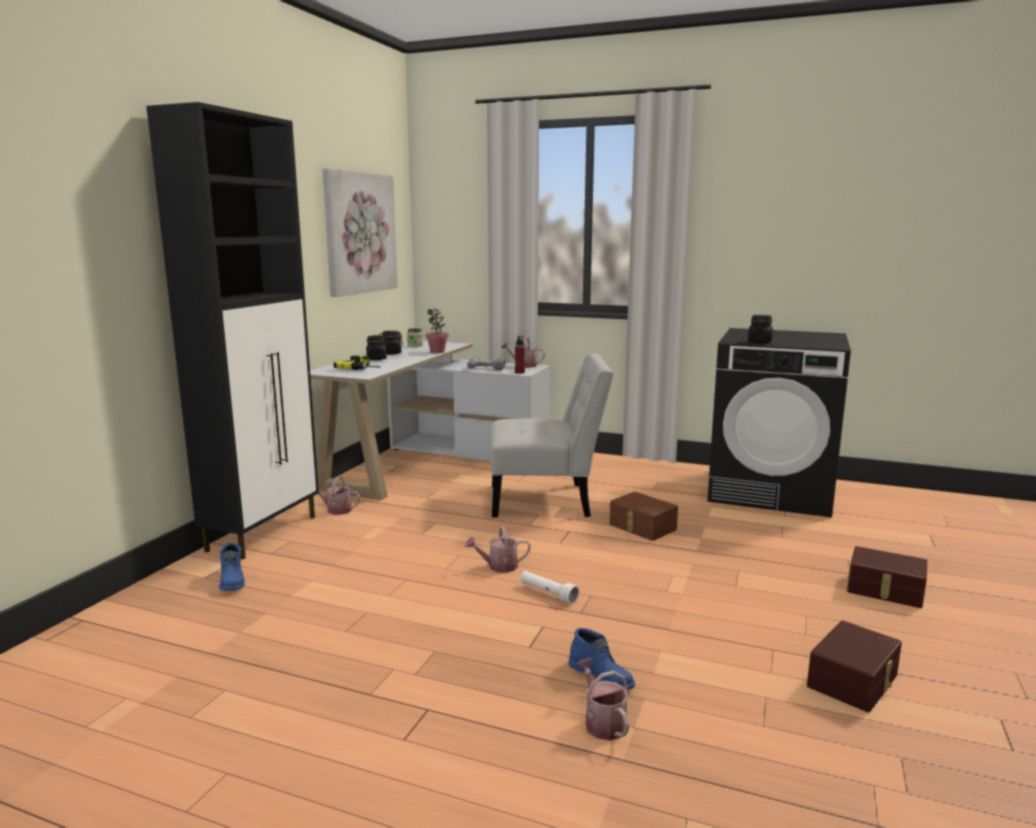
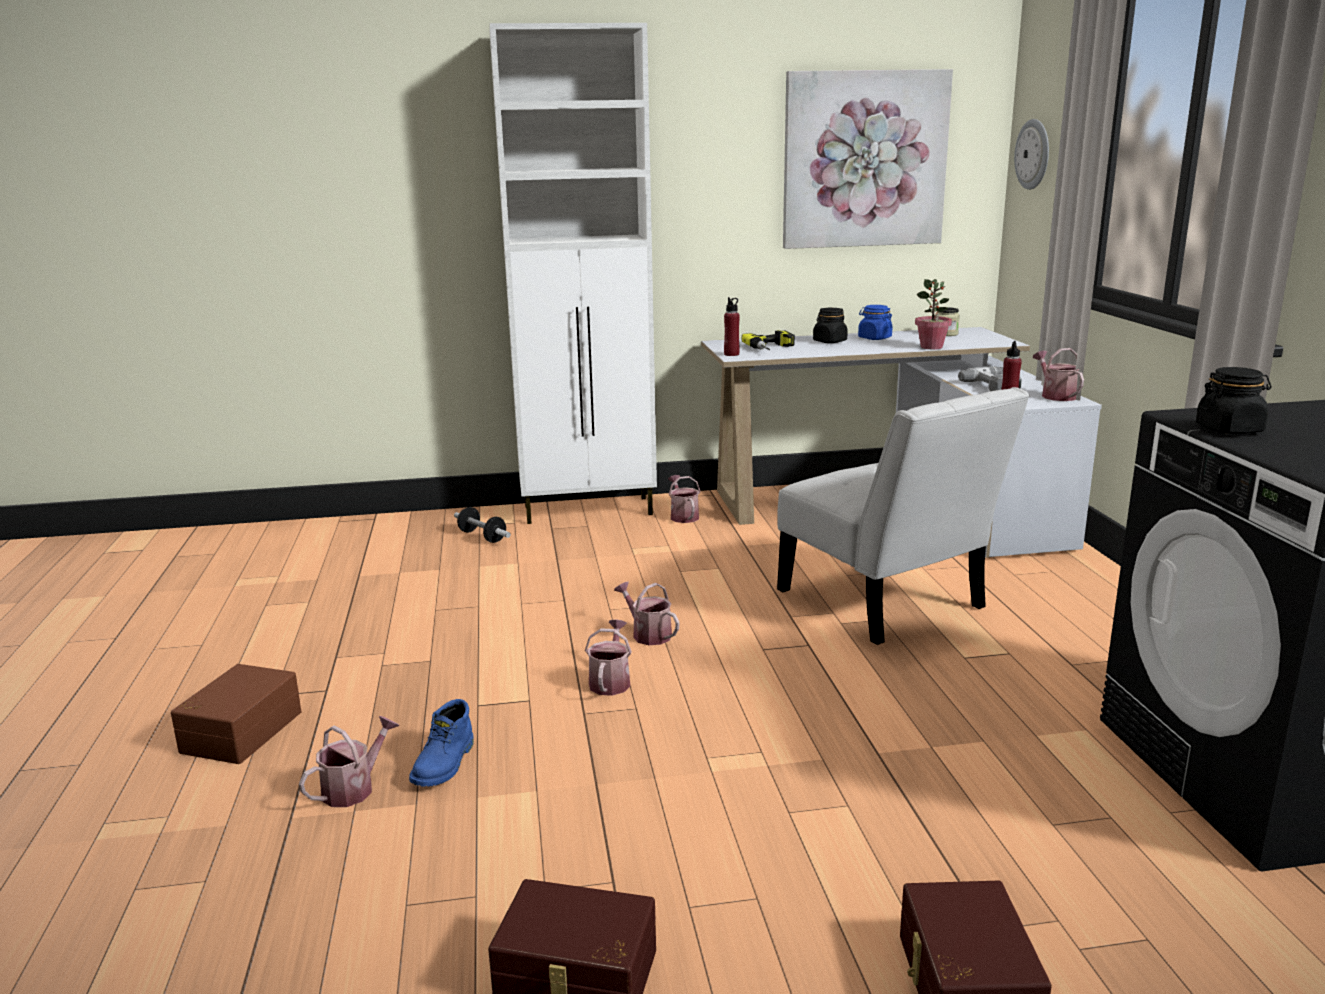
camera: 60 degrees right, 5 degrees up
(233, 581) = (482, 536): blue boot -> dumbbell
(264, 533) = (590, 510): black cabinet -> white cabinet
(356, 375) = (731, 354): none -> red bottle
(391, 353) = (874, 338): black jar -> blue jar
(442, 230) = (1033, 154): none -> wall clock
(548, 594) = (610, 681): white flashlight -> watering can
(641, 527) = (898, 690): brown storage box -> brown storage box (239, 731)

